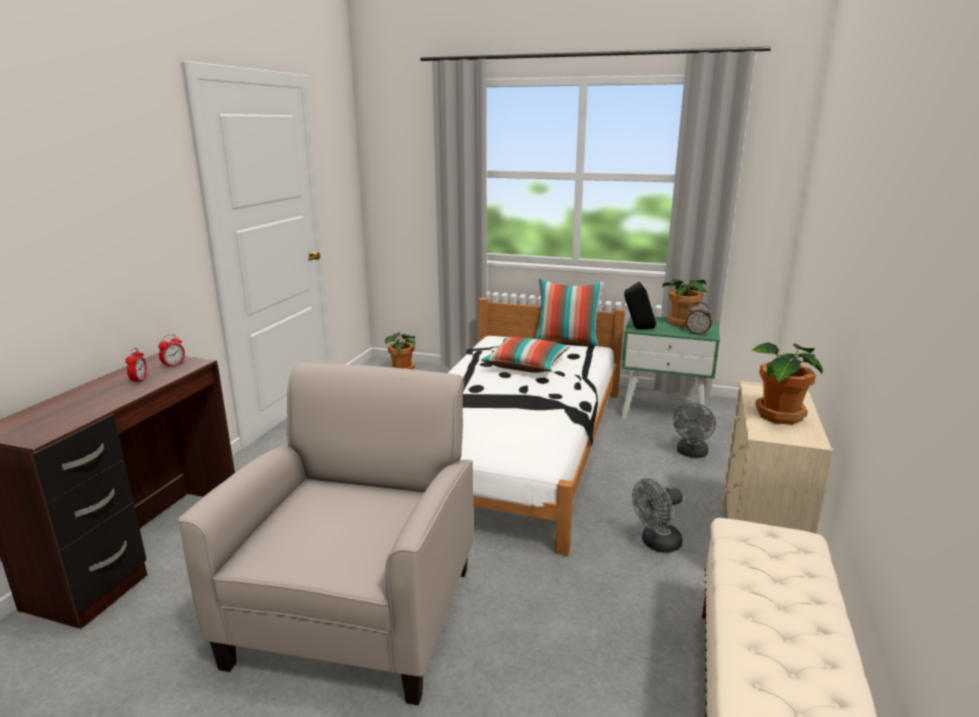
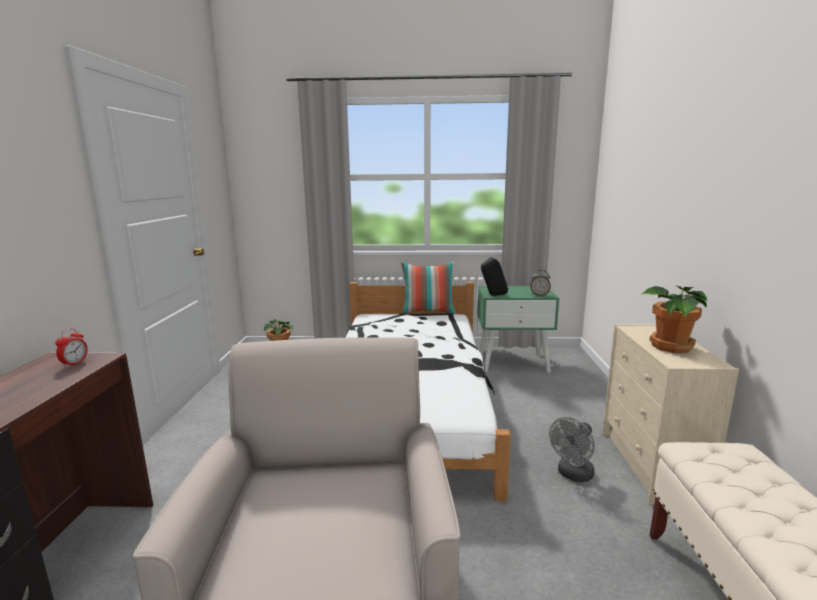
camera: 15 degrees left, 5 degrees down
(139, 381) = (34, 384): alarm clock -> none
(526, 366) = (408, 334): pillow -> none
(682, 323) = (522, 289): potted plant -> none
(691, 453) = (553, 392): grey fan -> none

